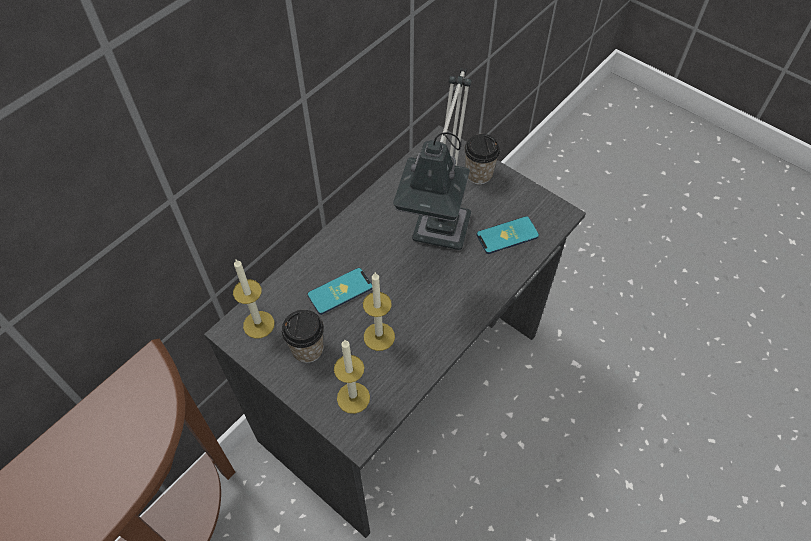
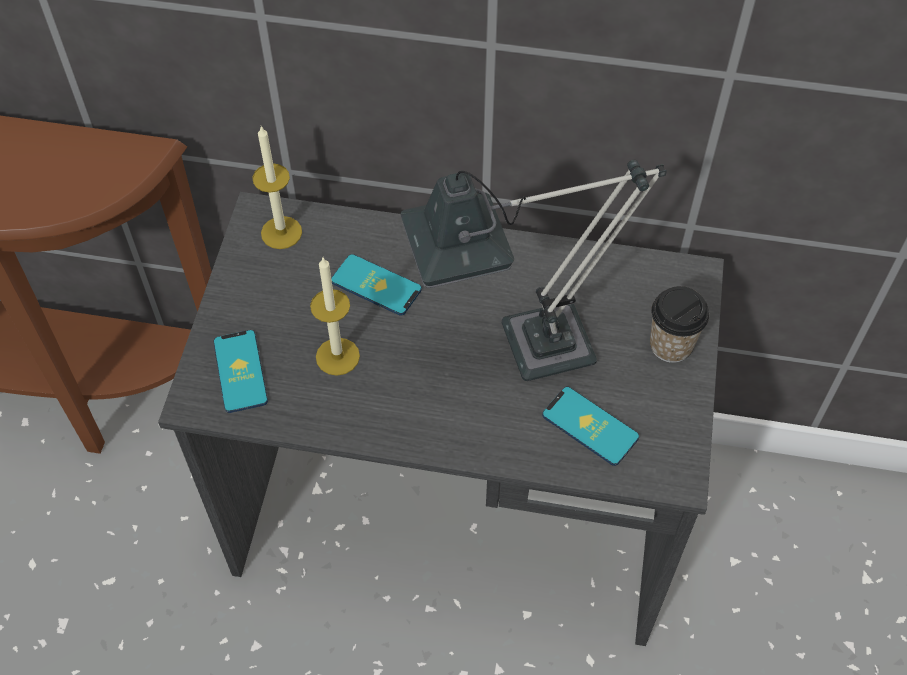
camera: 60 degrees right, 0 degrees up
(307, 349) = (277, 295): cup -> none
(353, 398) = (240, 371): candle -> phone

